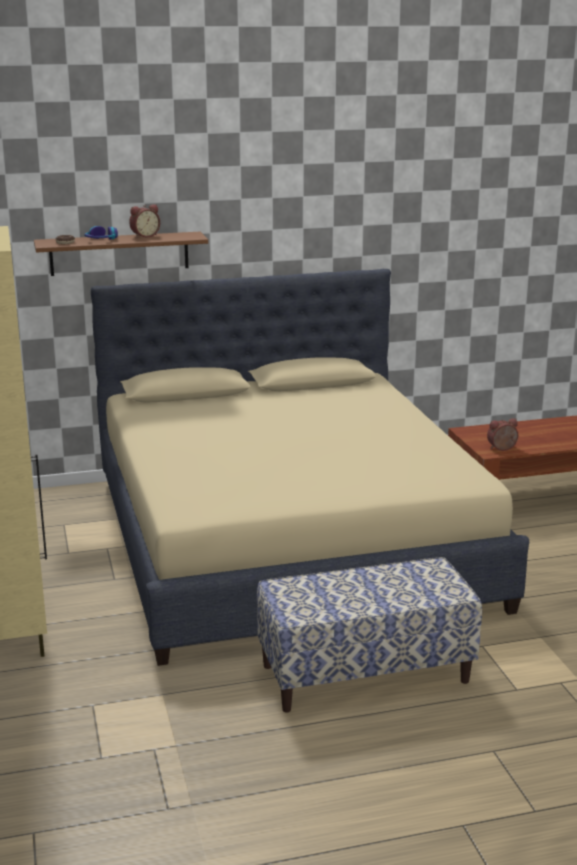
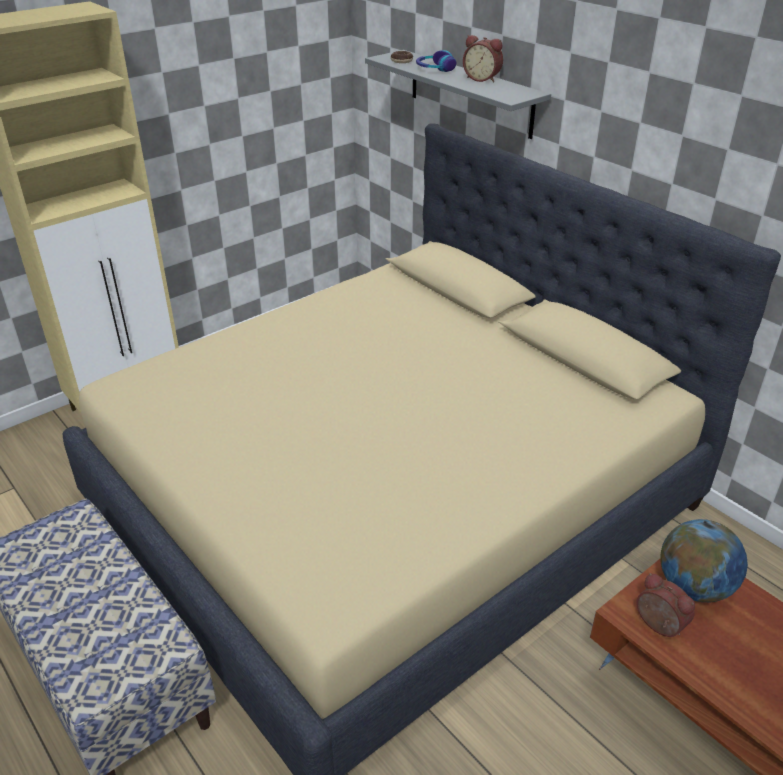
camera: 65 degrees right, 15 degrees up
(119, 253) = (470, 93): brown shelf -> grey shelf
(483, 435) = (694, 587): none -> globe

